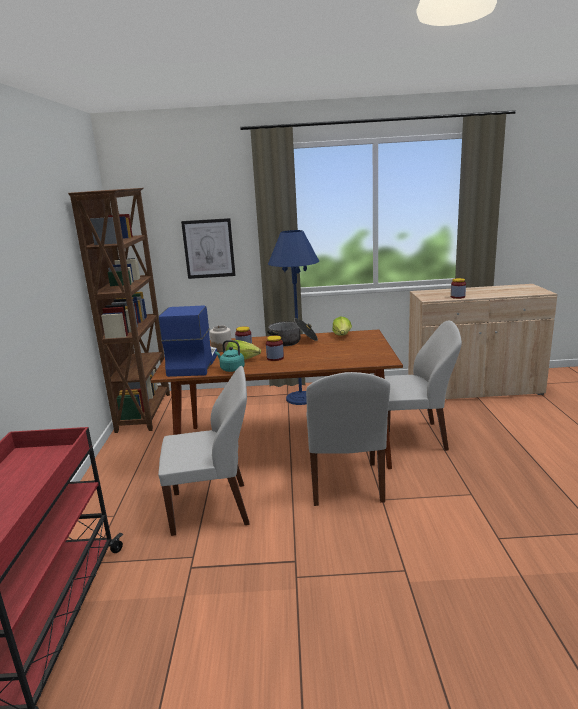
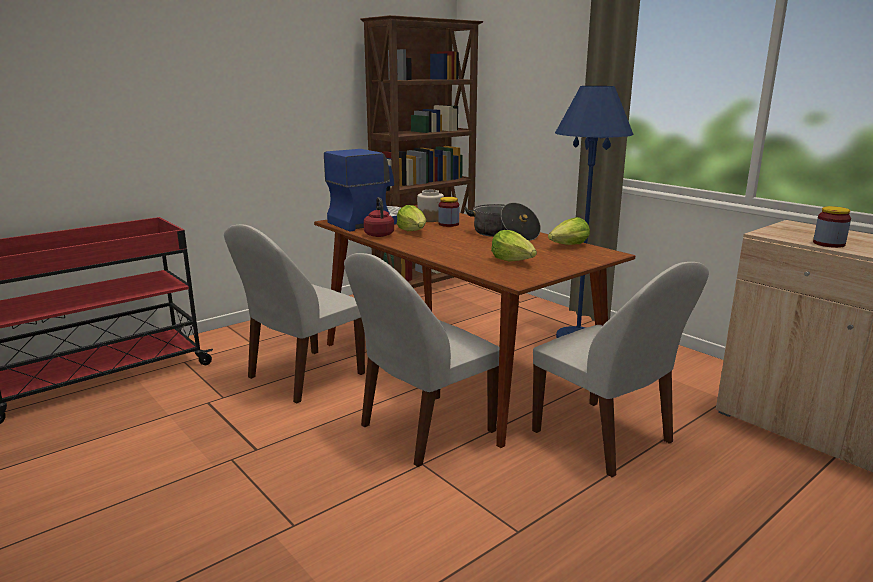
camera: 50 degrees right, 0 degrees up
(209, 248) = (539, 105): picture -> none
(213, 508) = (303, 377): white chair -> white chair turned 90 degrees clockwise
(231, 369) = (379, 234): turquoise kettle -> red kettle
(275, 358) = (437, 240): jar -> none
(350, 352) = (513, 261): none -> lettuce

